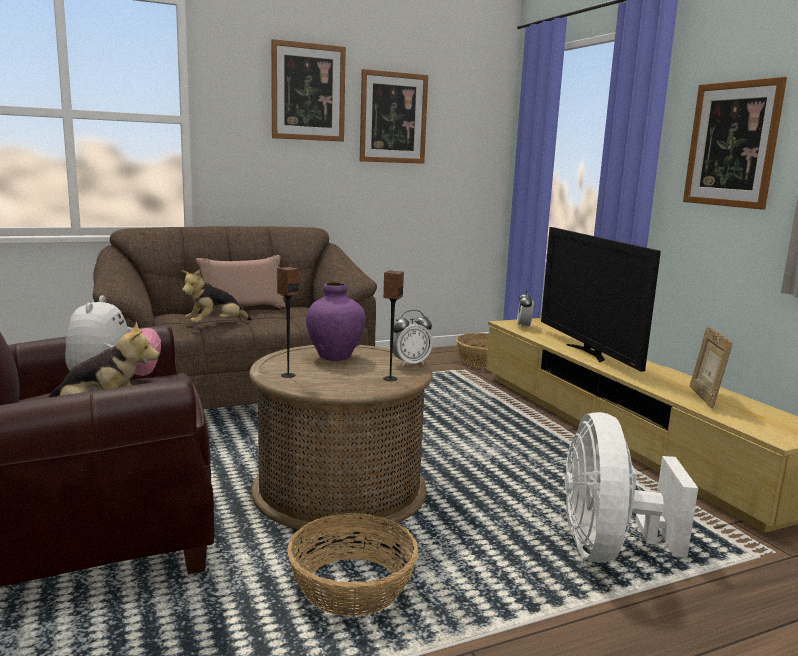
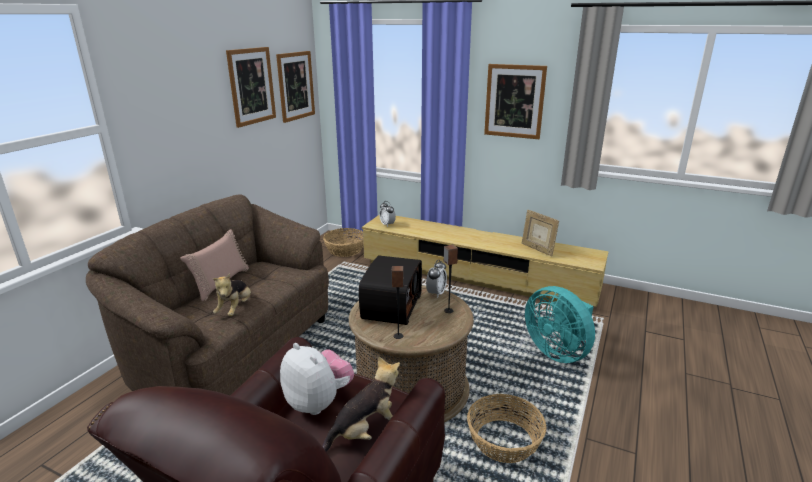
camera: 40 degrees left, 10 degrees up
(308, 92) = (193, 78): picture -> picture (295, 86)
(335, 356) = (390, 306): purple vase -> radio
(588, 353) = (449, 235): television -> none
(607, 549) = (558, 351): white fan -> turquoise fan

